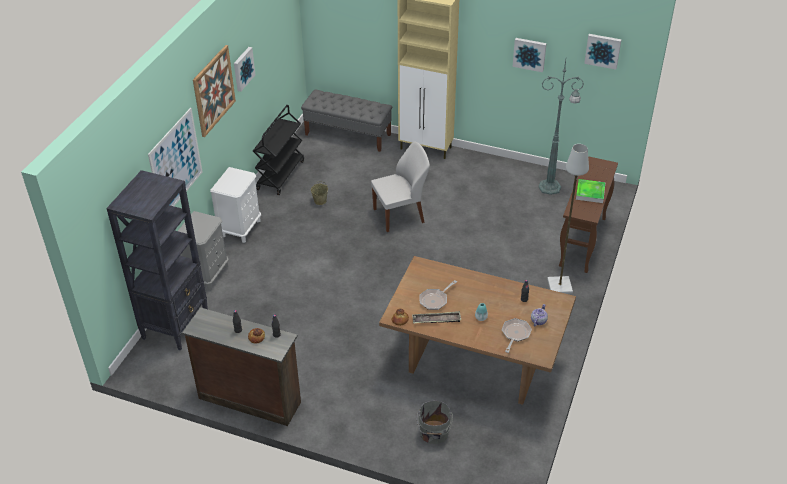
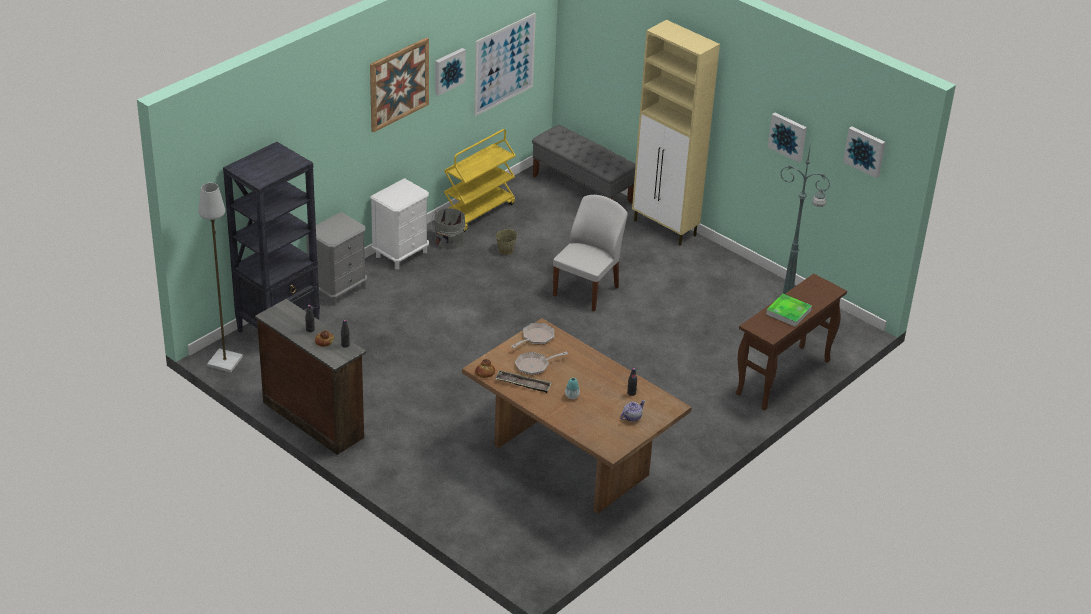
camera: 20 degrees right, 5 degrees down
(176, 163) = (327, 149): picture -> picture (504, 64)
(280, 174) = (478, 211): black cart -> yellow cart
(400, 215) = (587, 290): white chair -> white chair turned 60 degrees counterclockwise
(434, 433) = (483, 509): grey bucket -> grey bucket (448, 241)
(515, 334) = (597, 422): frying pan -> frying pan (536, 338)
(559, 285) = (721, 413): grey floor lamp -> grey floor lamp (224, 361)

